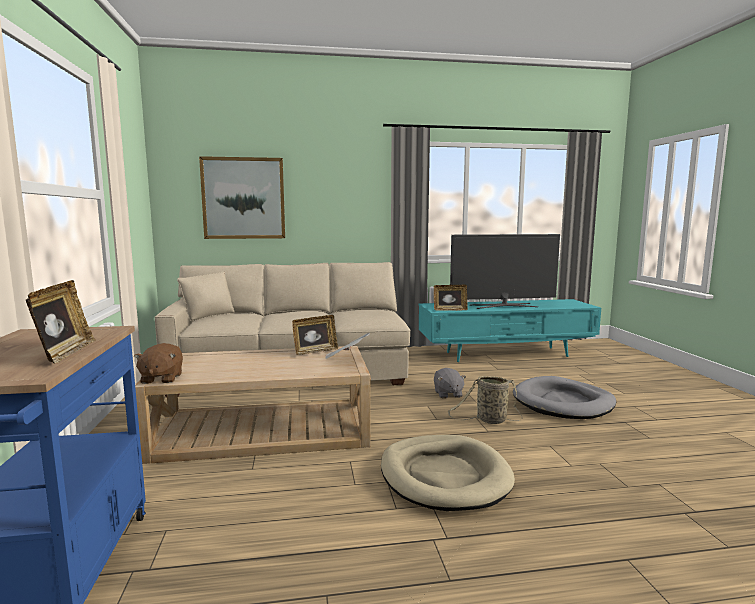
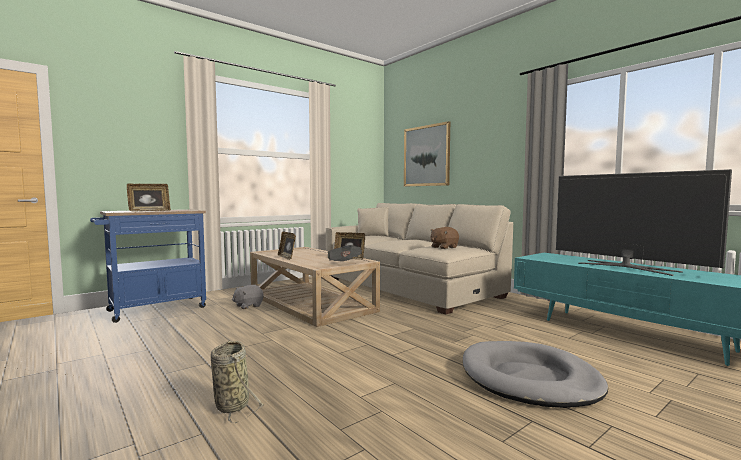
camera: 60 degrees right, 5 degrees down
(161, 379) = (266, 252): brown plush toy -> brown plush toy (443, 247)
(444, 476) = (292, 353): beige dog bed -> none
(448, 394) = (452, 330): grey plush toy -> grey plush toy (248, 306)
(450, 310) = (544, 259): picture frame -> picture frame (287, 257)
(489, 420) = (417, 352): basket -> basket (231, 404)

